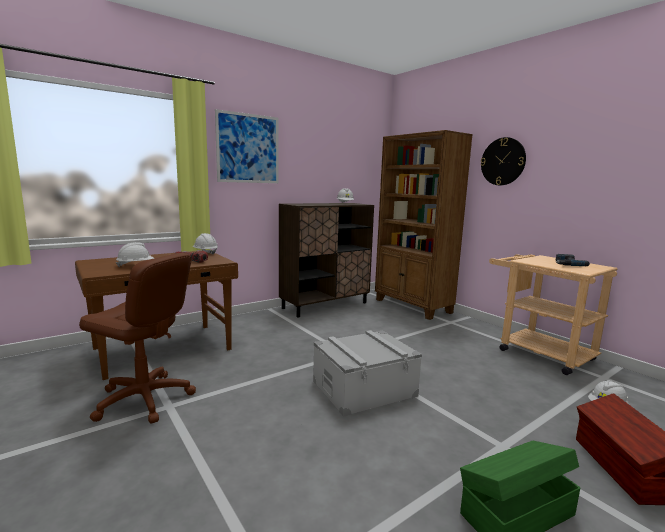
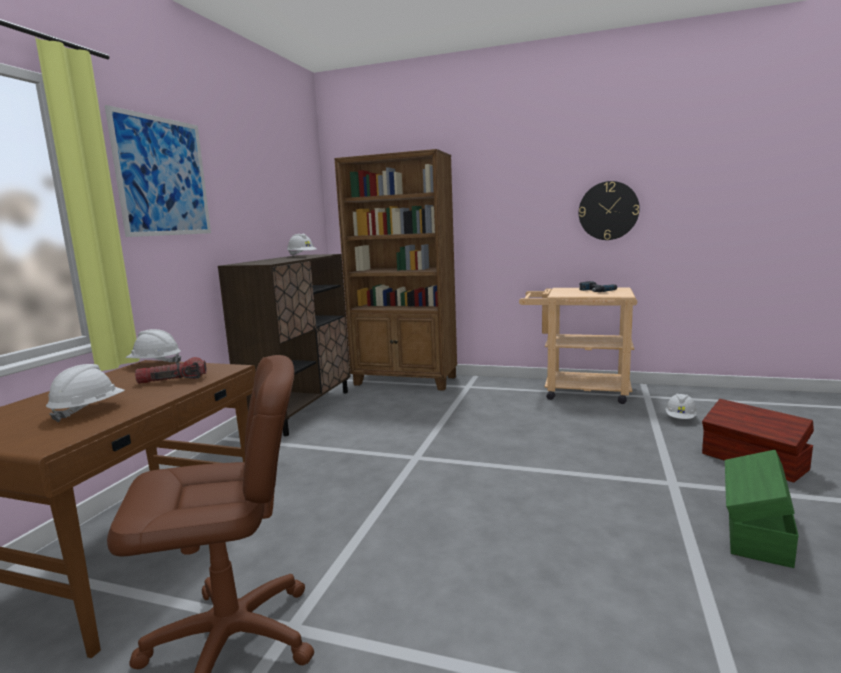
camera: 35 degrees left, 0 degrees up
(364, 388) = (494, 486): grey storage box -> none
(503, 161) = (492, 187): wall clock -> wall clock (608, 211)

